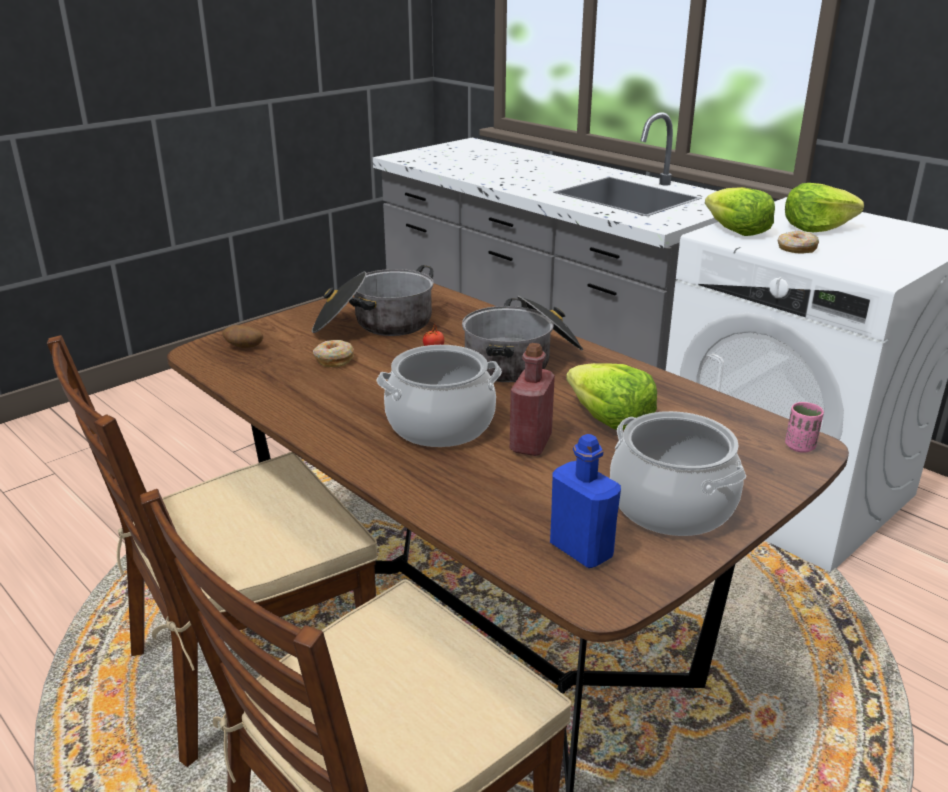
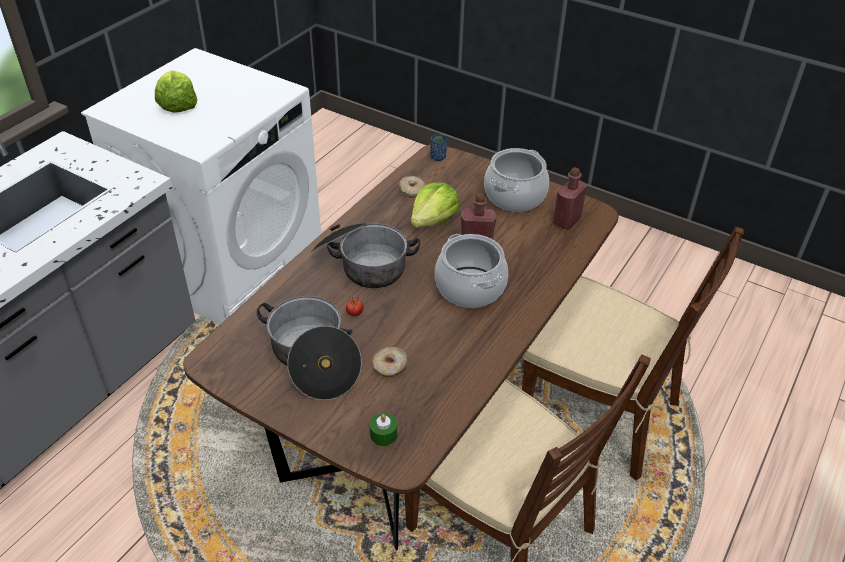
camera: 105 degrees left, 15 degrees up
(244, 347) = (383, 434): potato -> green candle
(581, 550) = (566, 221): blue bottle -> red bottle
(737, 231) = (189, 137): lettuce -> none
(796, 249) = (231, 115): donut -> donut (412, 191)
(800, 446) = (438, 157): pink cup -> blue cup

